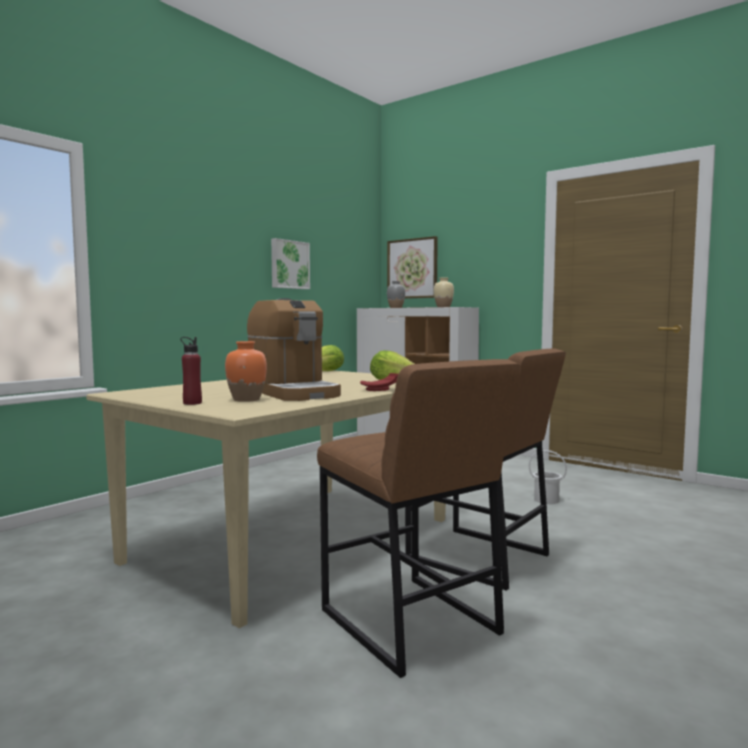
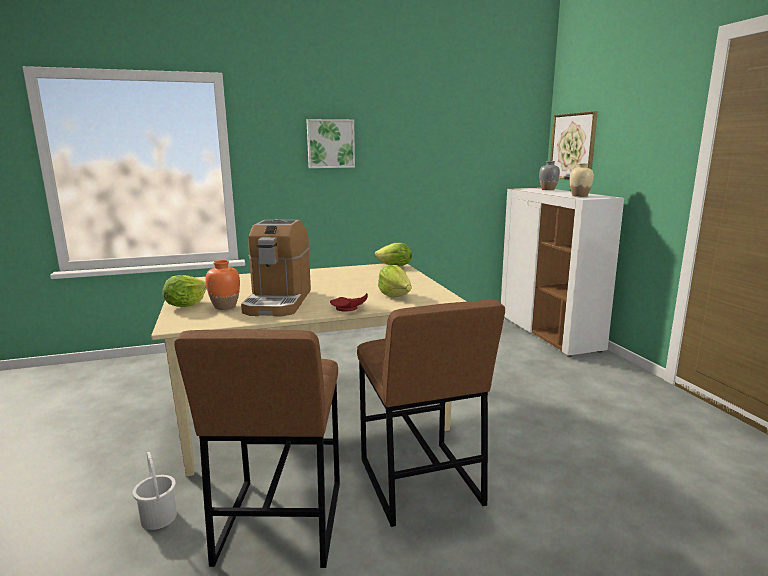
camera: 35 degrees right, 10 degrees up
(192, 403) = (186, 305): red bottle -> lettuce
(289, 264) = (425, 151): picture -> picture (330, 143)
(546, 500) = (587, 438): white bucket -> white bucket (159, 517)

